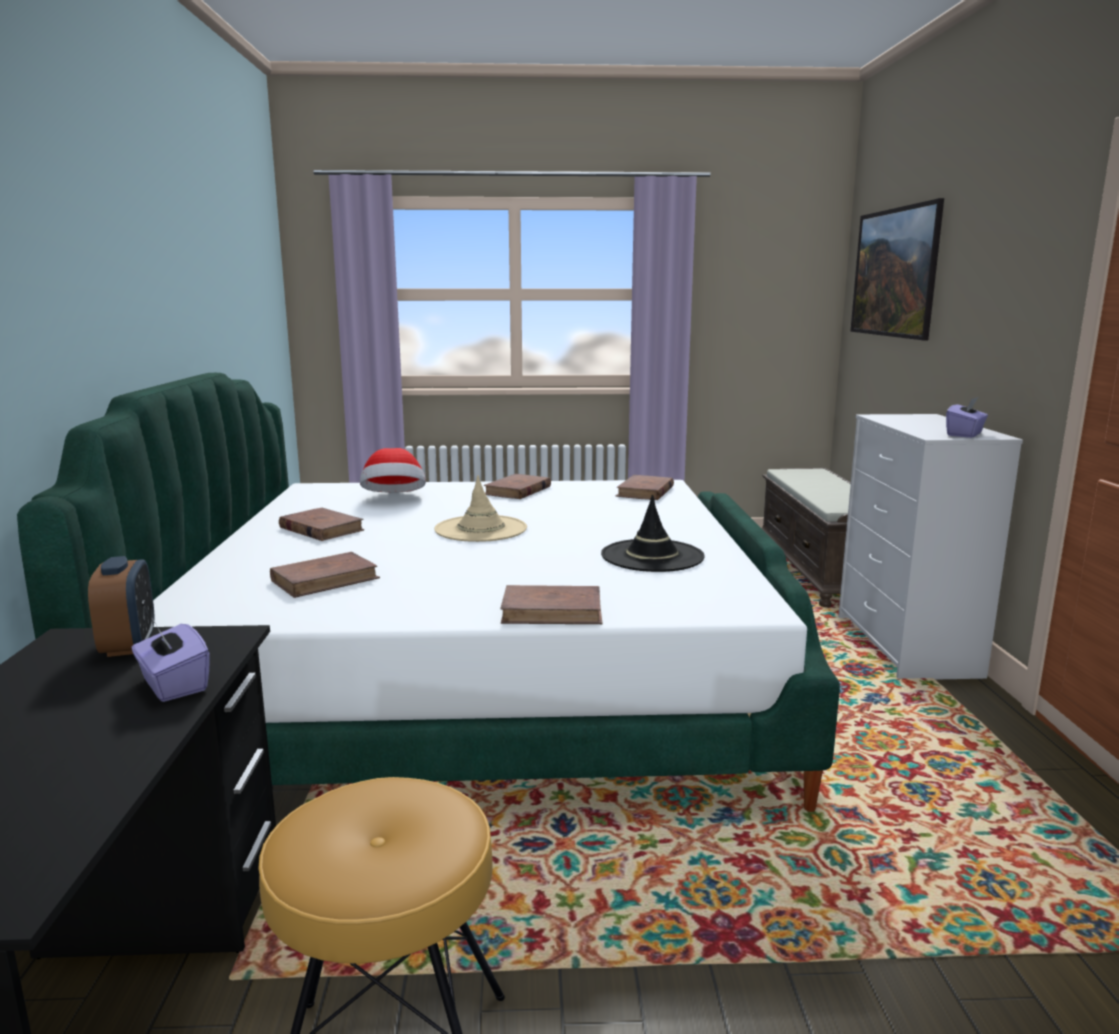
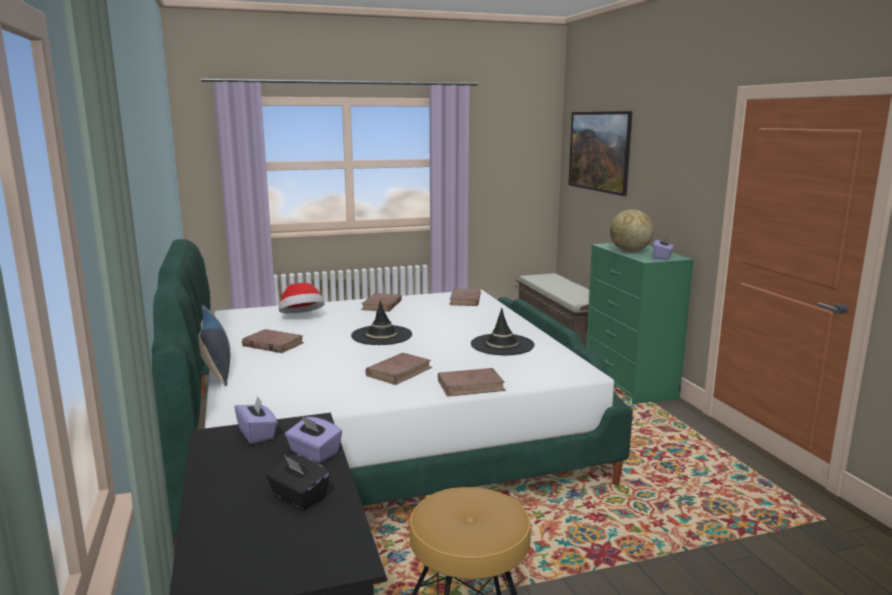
camera: 15 degrees left, 0 degrees up
(67, 755) = (298, 497): none -> black tissue box
(129, 645) = (257, 434): alarm clock -> purple tissue box
(216, 552) = (215, 367): none -> pillow
(325, 579) = (312, 380): brown book -> brown book (399, 372)
(481, 529) = (381, 335): beige hat -> black hat
(907, 646) = (630, 384): white dresser -> green dresser
(913, 425) = (629, 251): none -> globe

